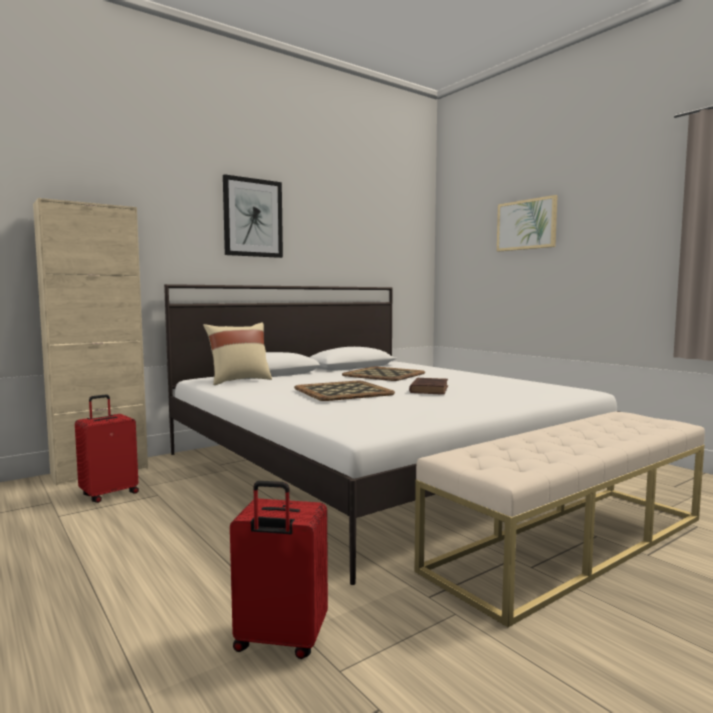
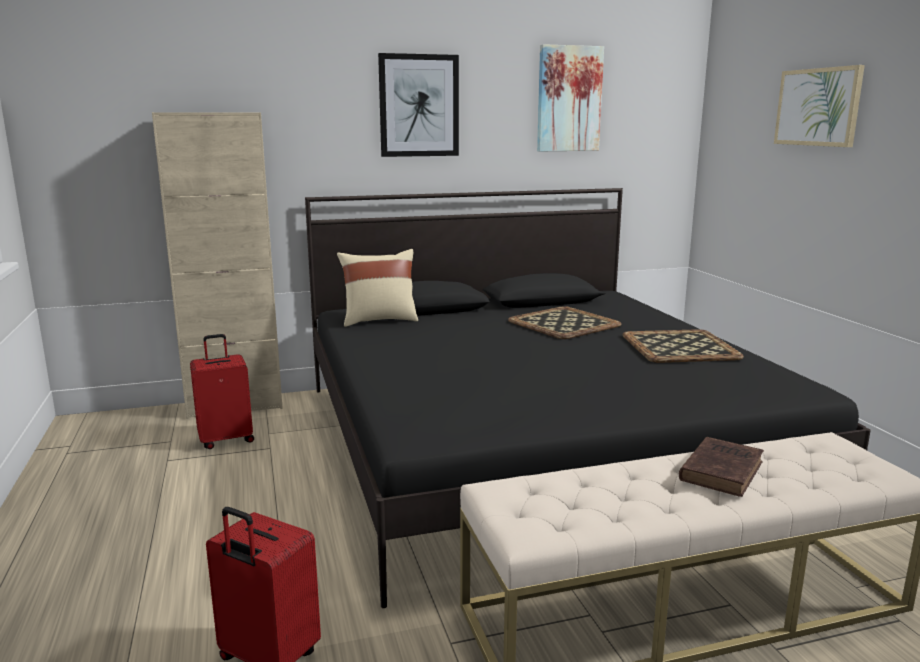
camera: 20 degrees right, 10 degrees up
(344, 391) = (471, 358): tray -> tray (681, 347)
(355, 222) = (569, 99): none -> picture
(379, 466) = (534, 443): white bed -> black bed
(429, 389) = (586, 363): brown book -> brown book (722, 470)

